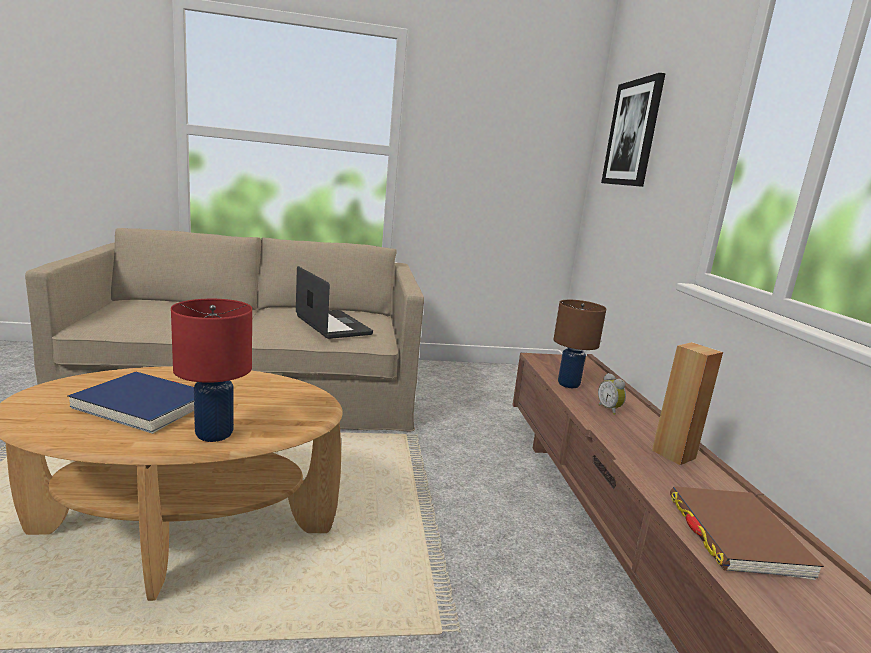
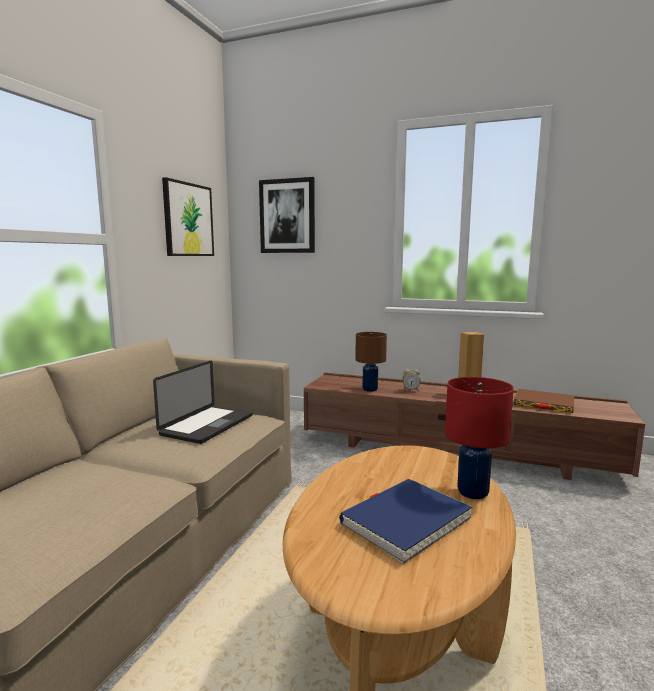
camera: 60 degrees left, 5 degrees down
(332, 325) = (207, 425): laptop -> laptop turned 120 degrees clockwise
(513, 137) = (188, 220): none -> picture

